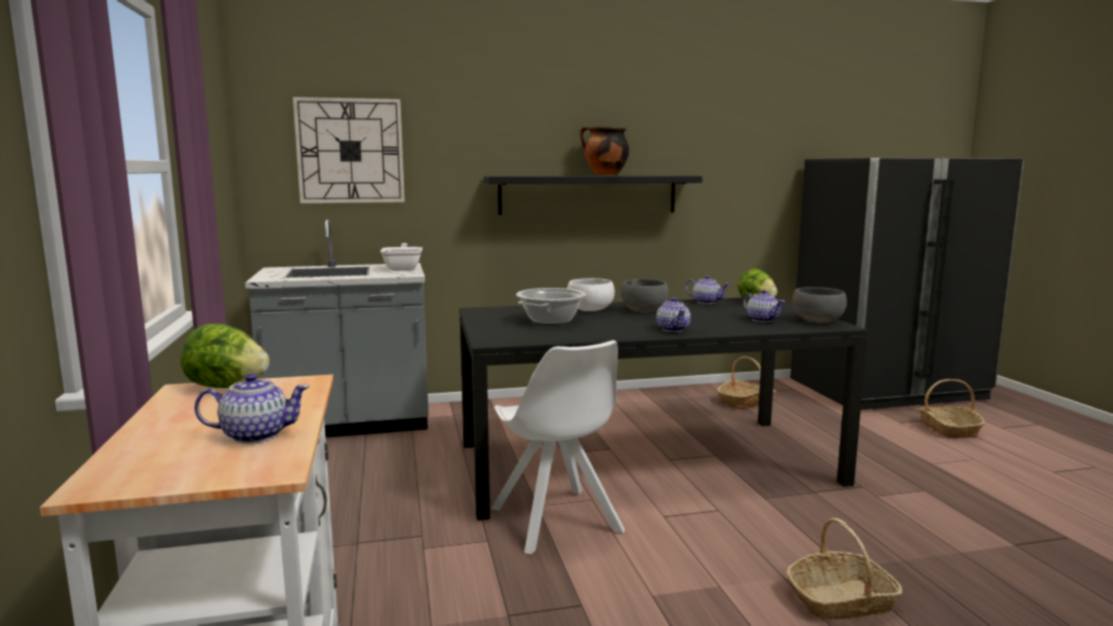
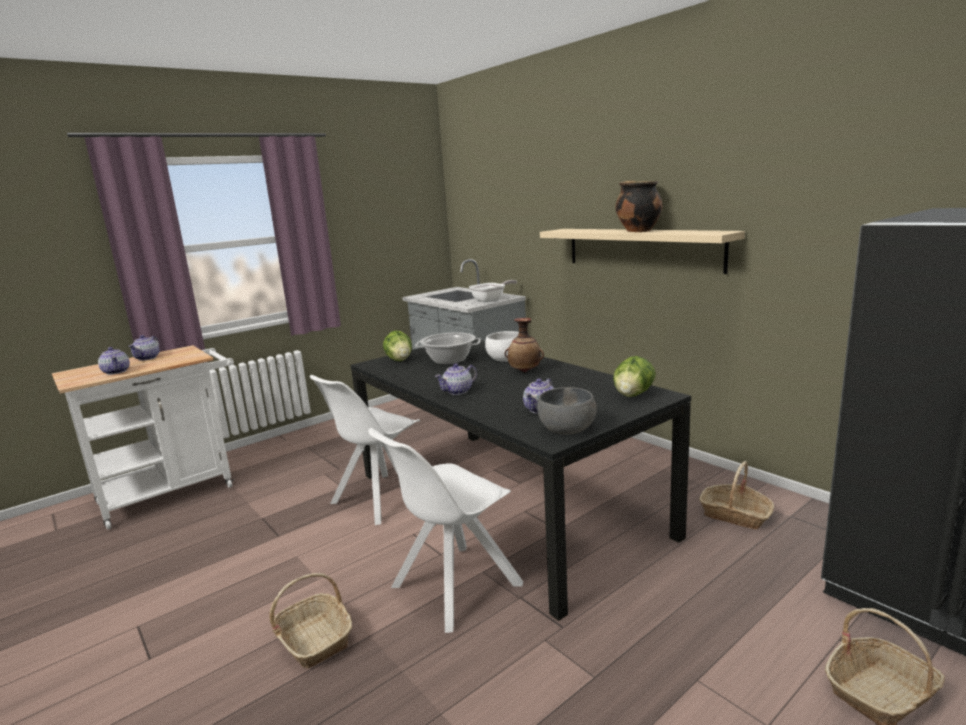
camera: 65 degrees right, 5 degrees up
(226, 387) = (187, 352): lettuce -> lettuce (399, 360)
(350, 151) = (491, 209): wall clock -> none
(588, 194) = (641, 248): black shelf -> beige shelf
(644, 310) = (525, 371): grey bowl -> vase
(706, 302) = (601, 380): teapot -> teapot (147, 358)
(783, 515) = (453, 587): none -> white chair

